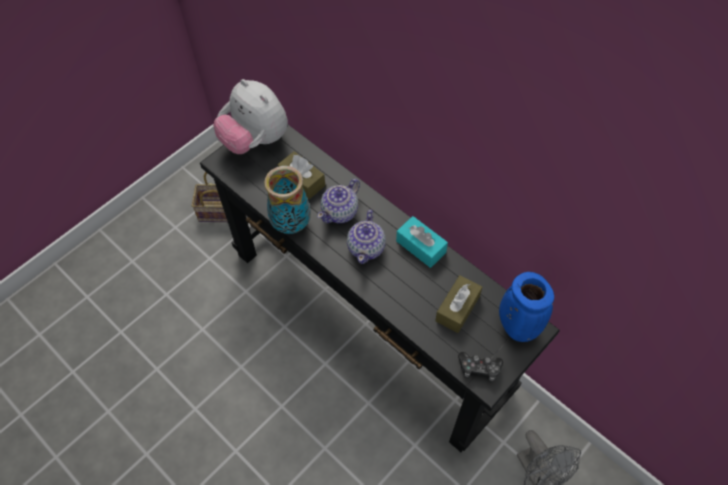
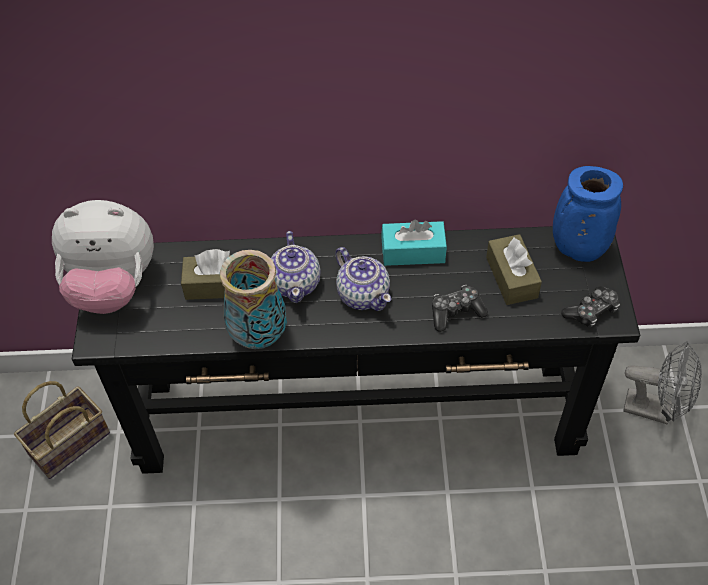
camera: 45 degrees left, 5 degrees down
(402, 300) = (456, 312): none -> game controller

